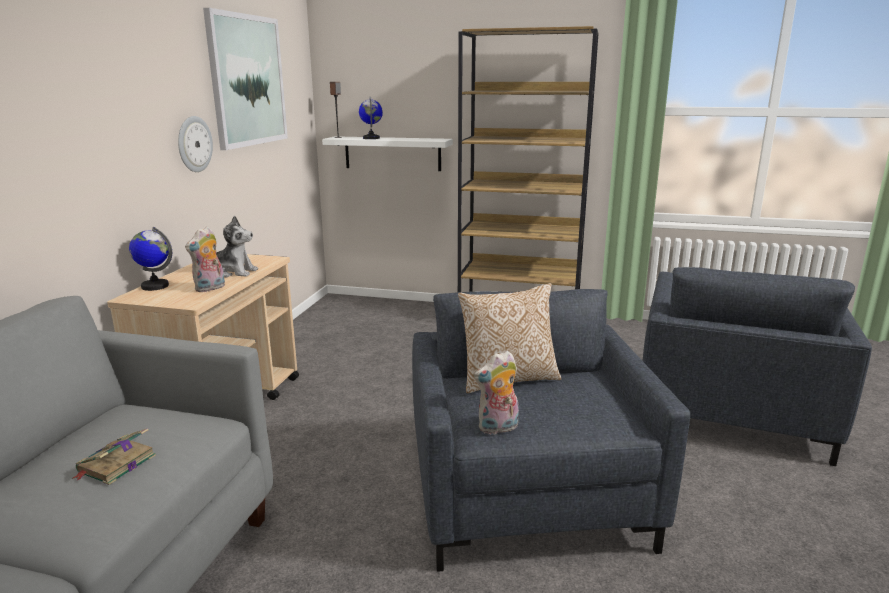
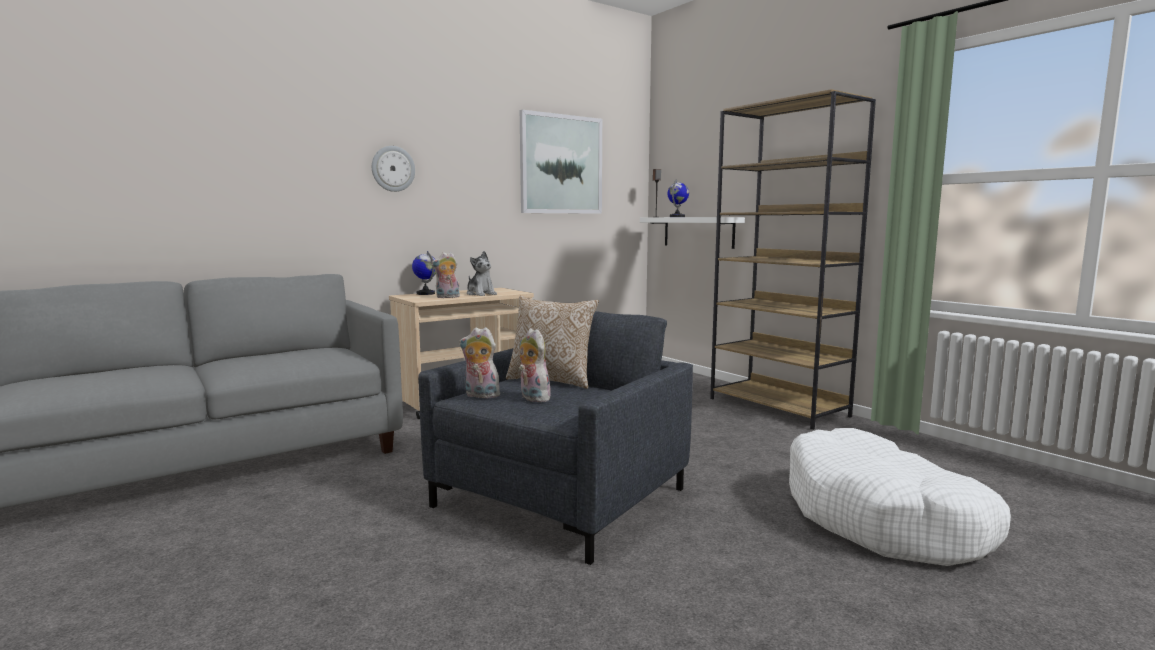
camera: 40 degrees right, 10 degrees down
(115, 465) = (285, 359): book -> none
(194, 144) = (493, 205): wall clock -> wall clock (393, 169)
(550, 412) = (532, 398): none -> plush toy
(729, 408) = (883, 519): grey armchair -> white dog bed

